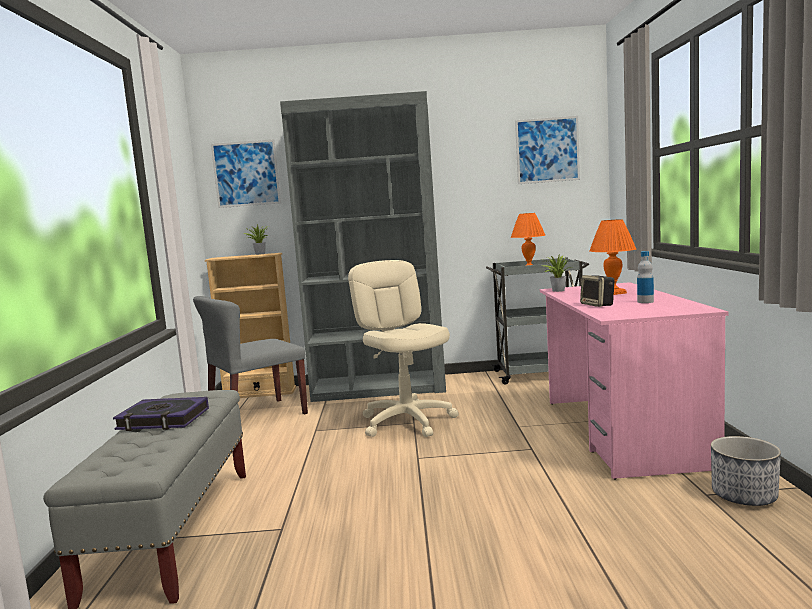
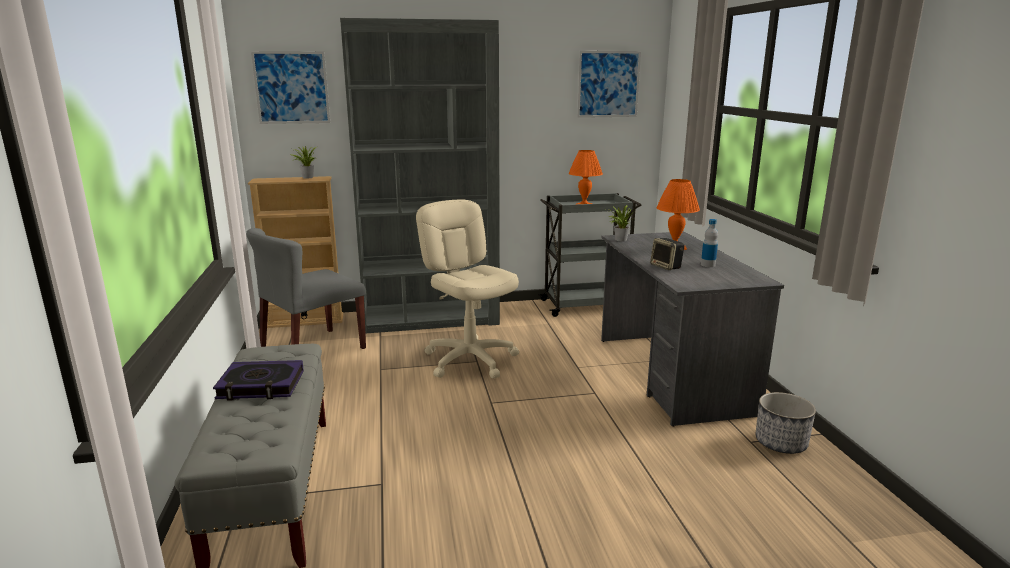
camera: 10 degrees left, 10 degrees up
(622, 432) = (671, 374): pink desk -> grey desk

